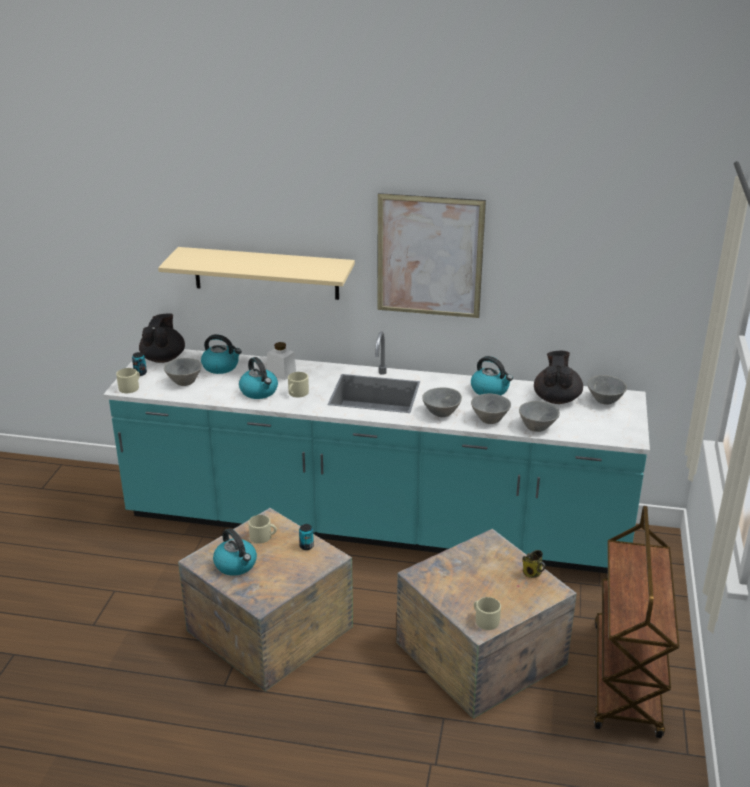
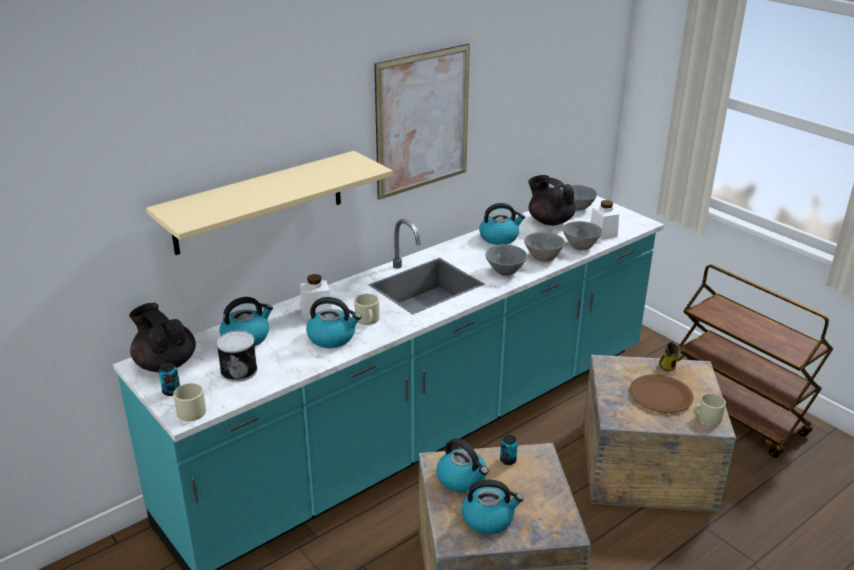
camera: 50 degrees left, 0 degrees up
(185, 381) = (239, 370): grey bowl -> can
(263, 537) = (462, 479): beige mug -> kettle
(483, 584) = (660, 395): none -> brown plate
(578, 428) = (603, 233): none -> white jar

